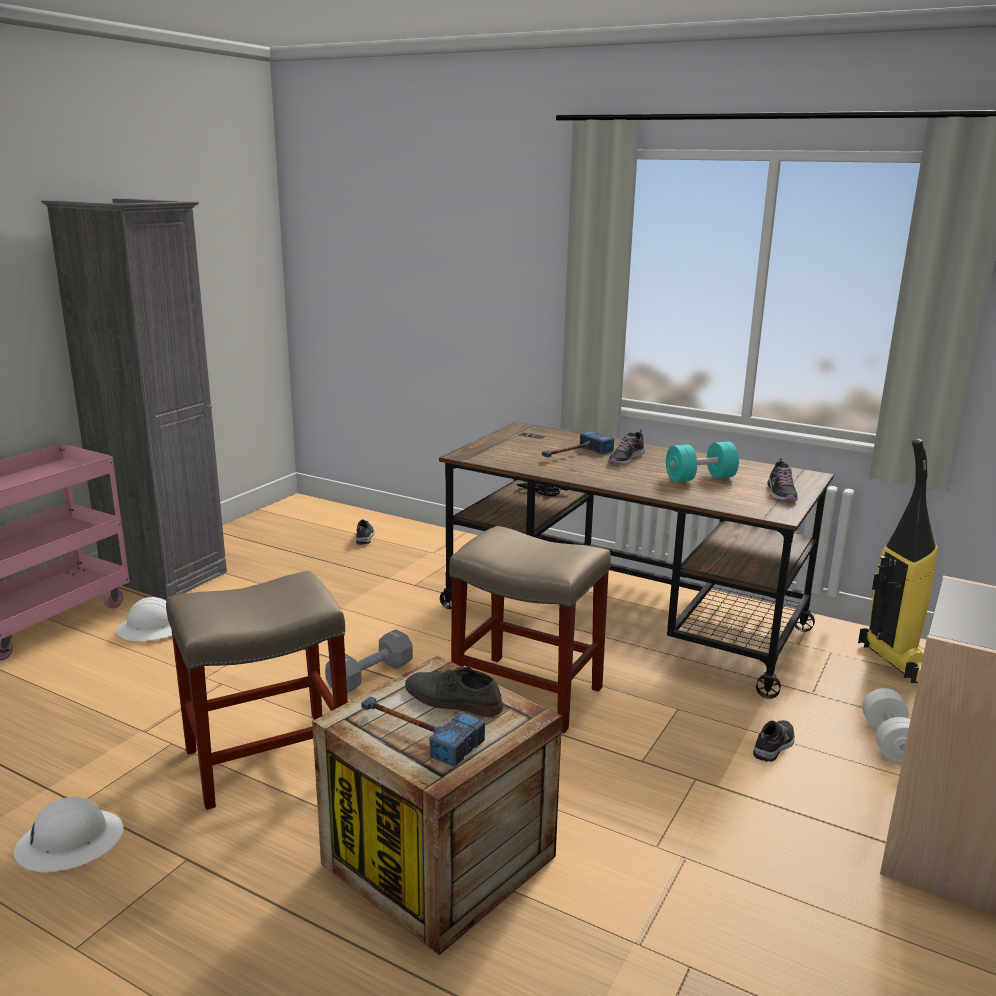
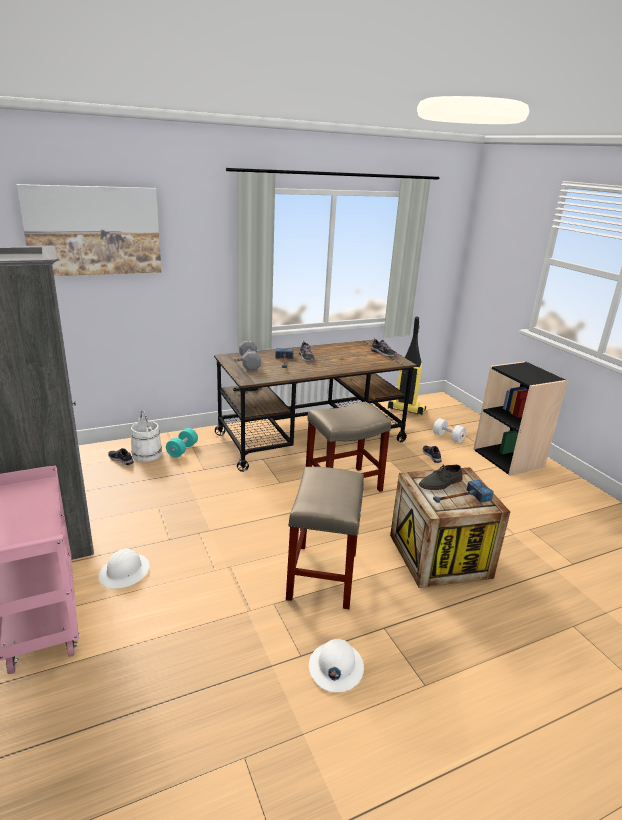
camera: 55 degrees left, 5 degrees up
(370, 676) = (281, 518): grey dumbbell -> grey dumbbell (249, 363)
(397, 213) = (93, 231): none -> picture
(398, 543) = (147, 454): none -> white bucket
(700, 478) = (349, 356): turquoise dumbbell -> turquoise dumbbell (182, 450)

